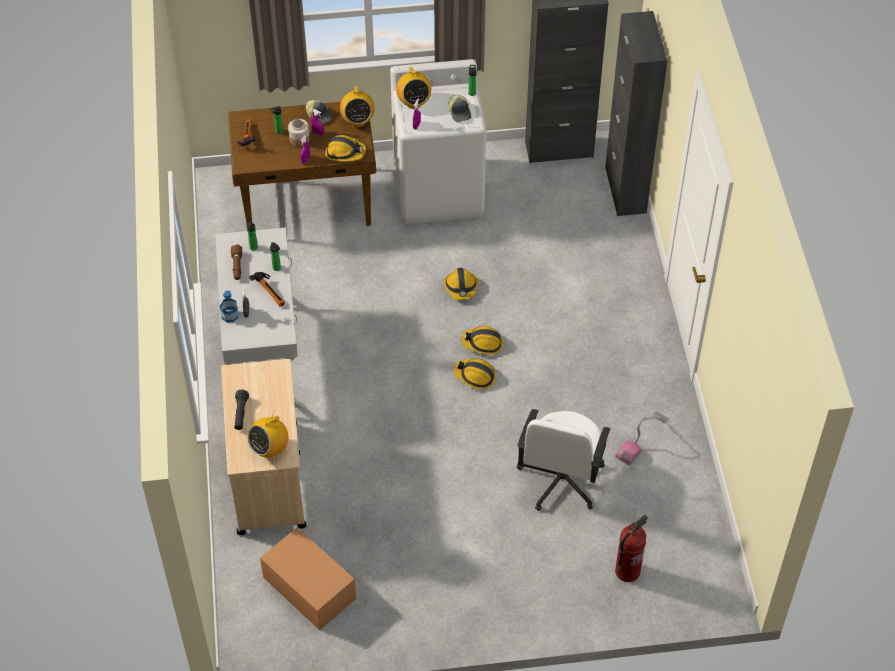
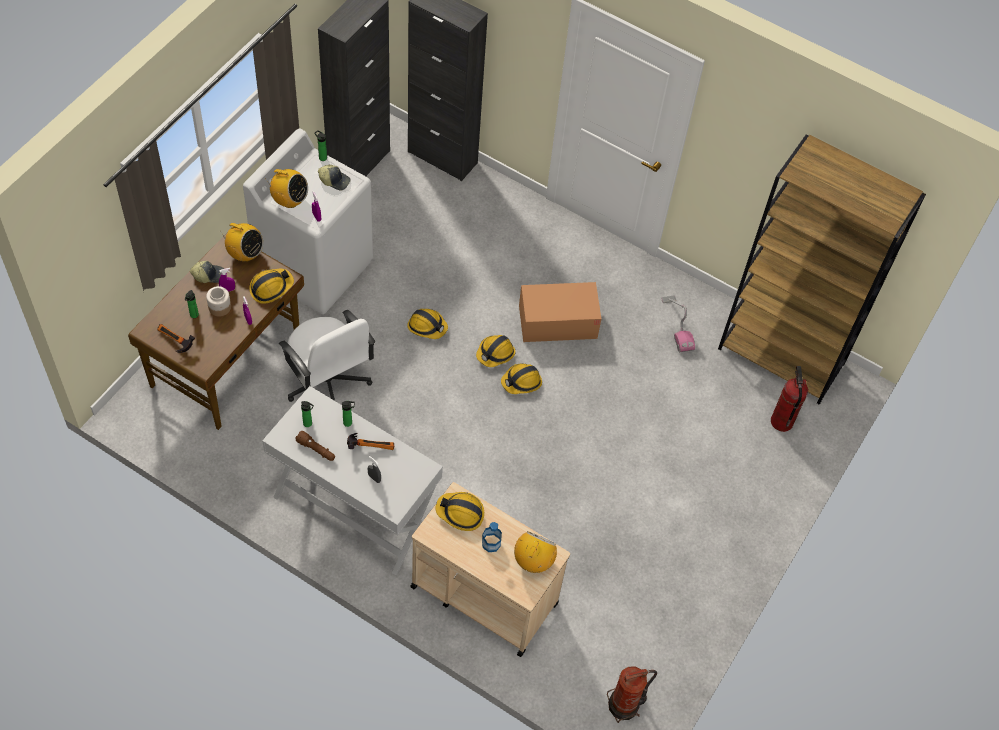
camera: 55 degrees left, 5 degrees up
(230, 315) = (365, 492): bottle -> bottle (491, 543)
(241, 414) = (477, 557): black flashlight -> none
(259, 629) = (625, 705): none -> fire extinguisher
(267, 380) = (460, 513): none -> hard hat
(270, 449) = (533, 561): radio -> radio turned 150 degrees counterclockwise
(309, 588) = (617, 641): cardboard box -> cardboard box (558, 322)
(560, 480) = (667, 401): white office chair -> white office chair (328, 383)
(694, 531) = (782, 356): none -> brown bookcase

